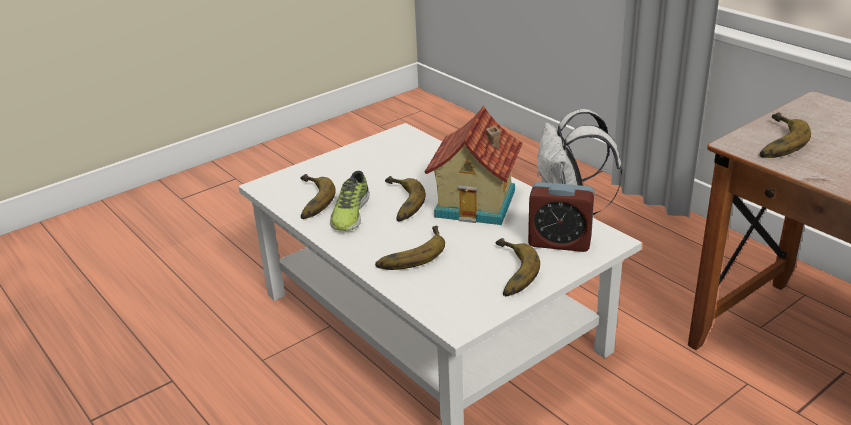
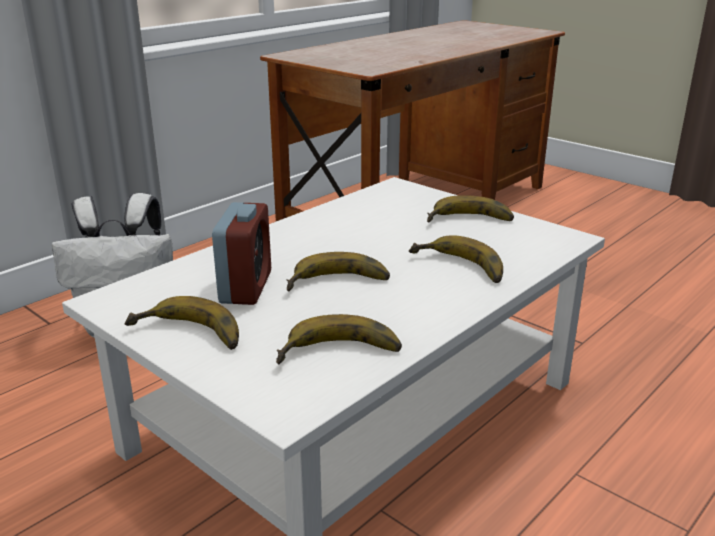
camera: 100 degrees left, 5 degrees down
(350, 214) = (373, 315): shoe -> none
(478, 204) = (334, 239): toy house -> none
(559, 242) = (406, 203): alarm clock -> alarm clock (246, 287)
(773, 141) = (361, 65): banana -> banana (186, 336)

